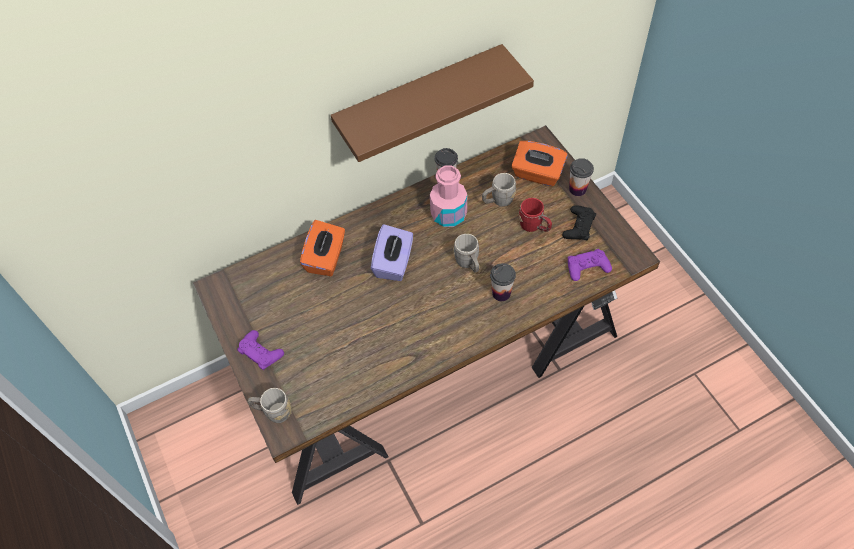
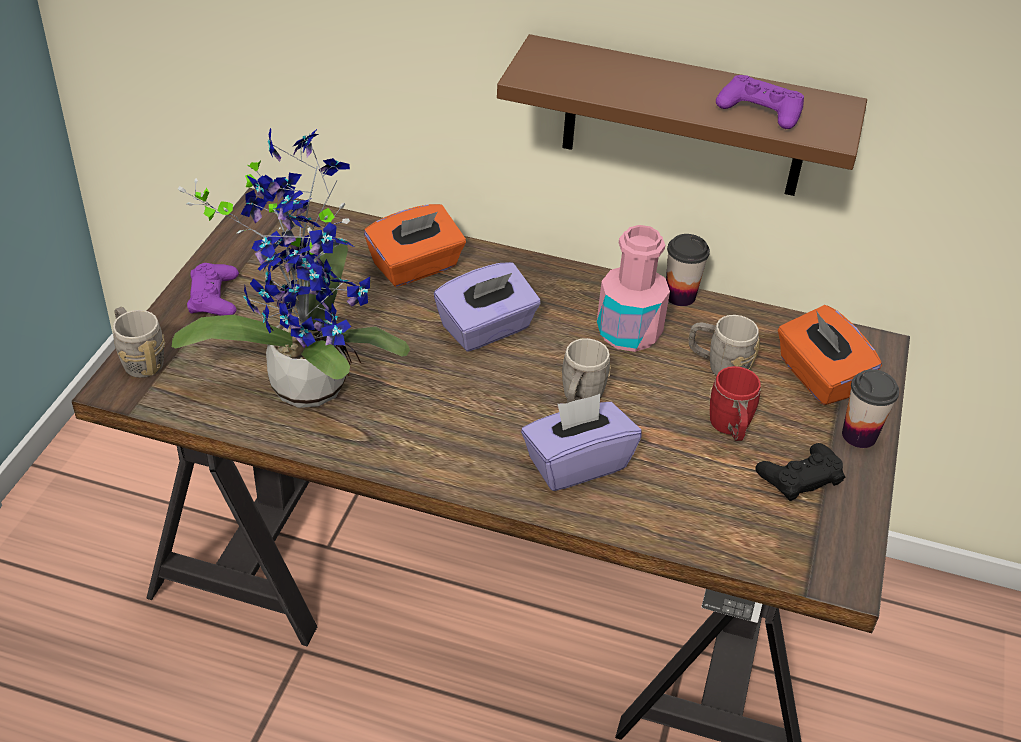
camera: 40 degrees right, 15 degrees down
(355, 353) = (307, 378): none -> potted plant
(501, 293) = (576, 463): cup -> purple tissue box
(587, 267) = (746, 532): purple game controller -> purple game controller (760, 110)

